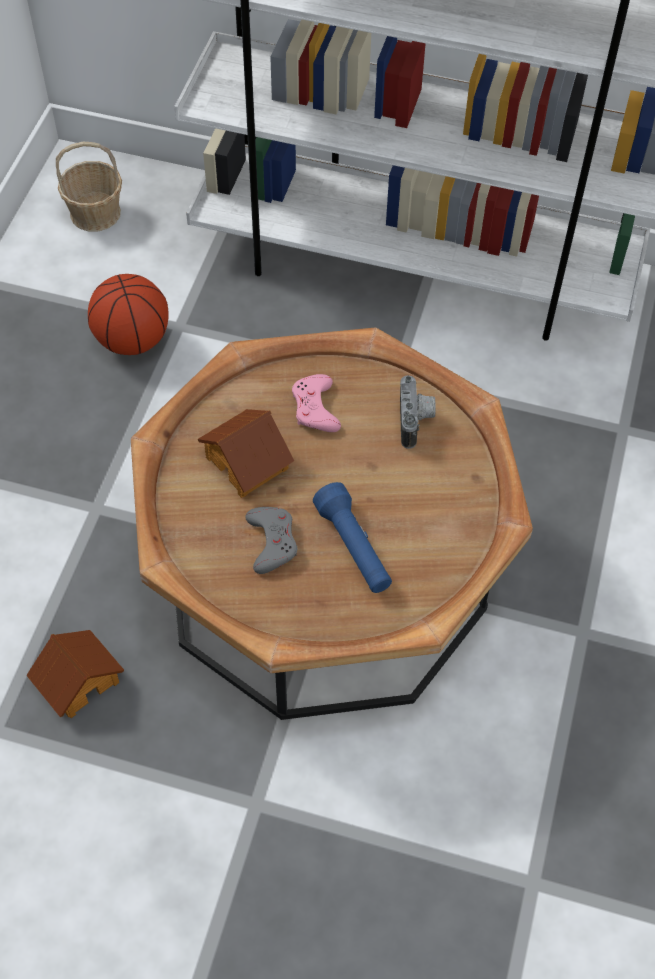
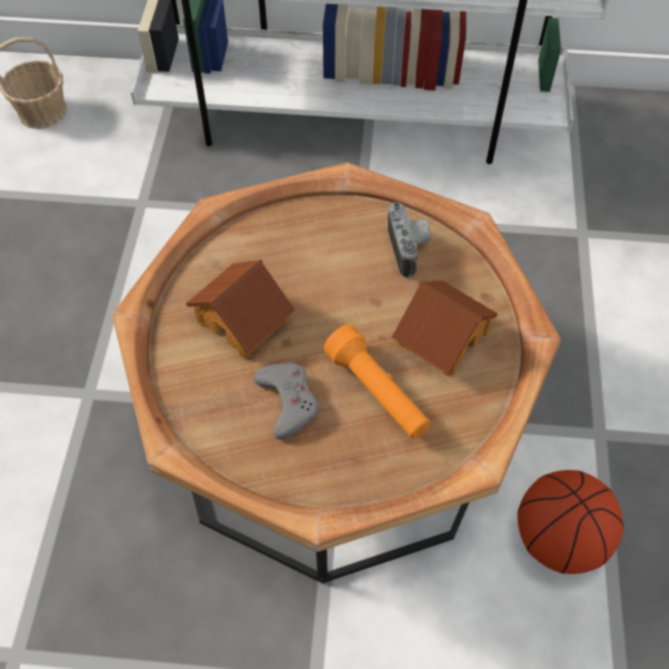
camera: 10 degrees left, 0 degrees up
(78, 679) = (98, 580): toy house -> toy house (442, 336)
(132, 340) = (98, 223): basketball -> basketball (557, 538)
(315, 408) = (303, 252): pink game controller -> none
(354, 548) = (377, 392): blue flashlight -> orange flashlight

